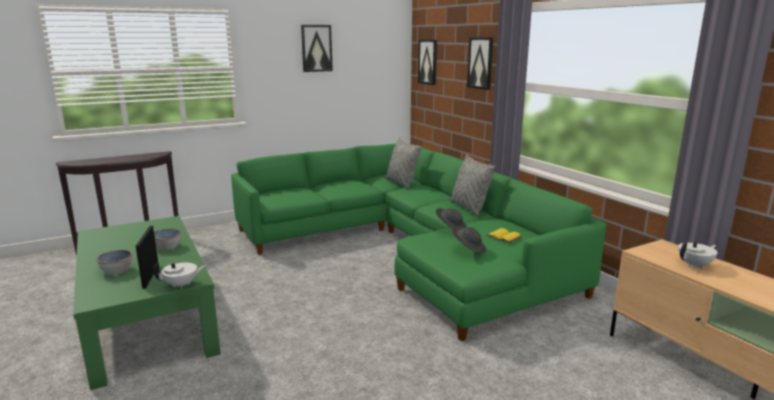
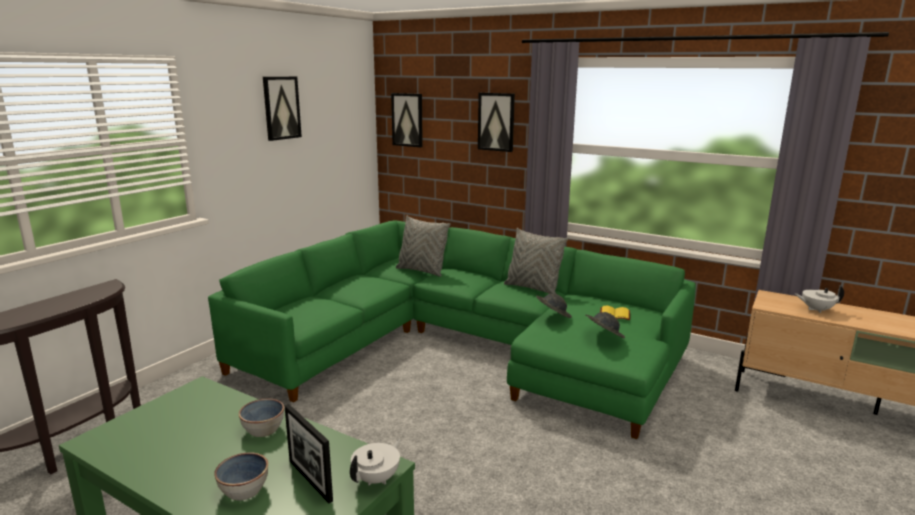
camera: 30 degrees left, 0 degrees up
(695, 265) = (816, 309): white teapot -> white teapot turned 120 degrees counterclockwise

